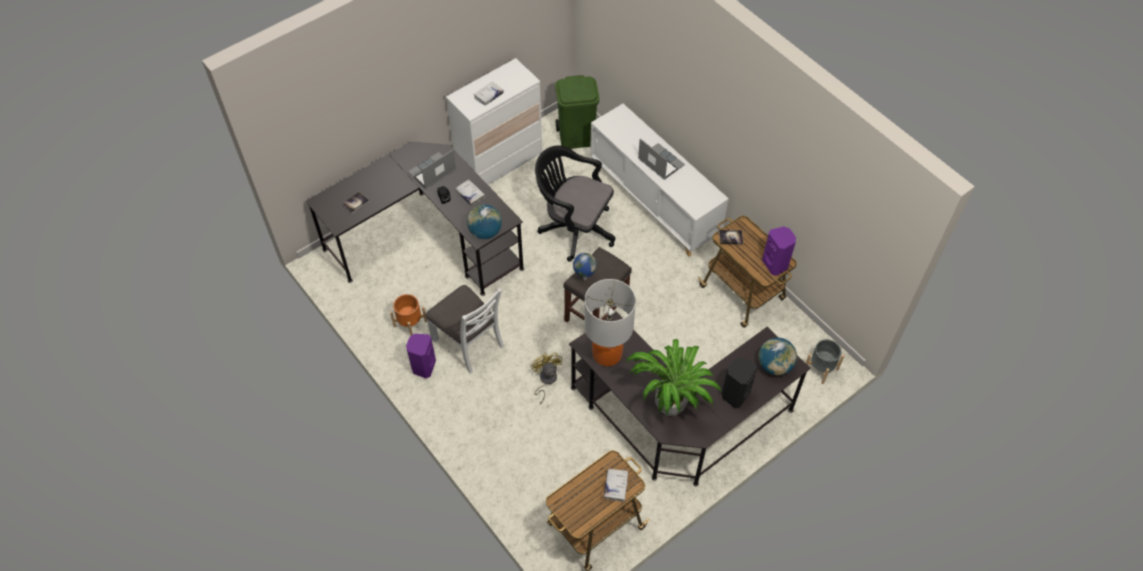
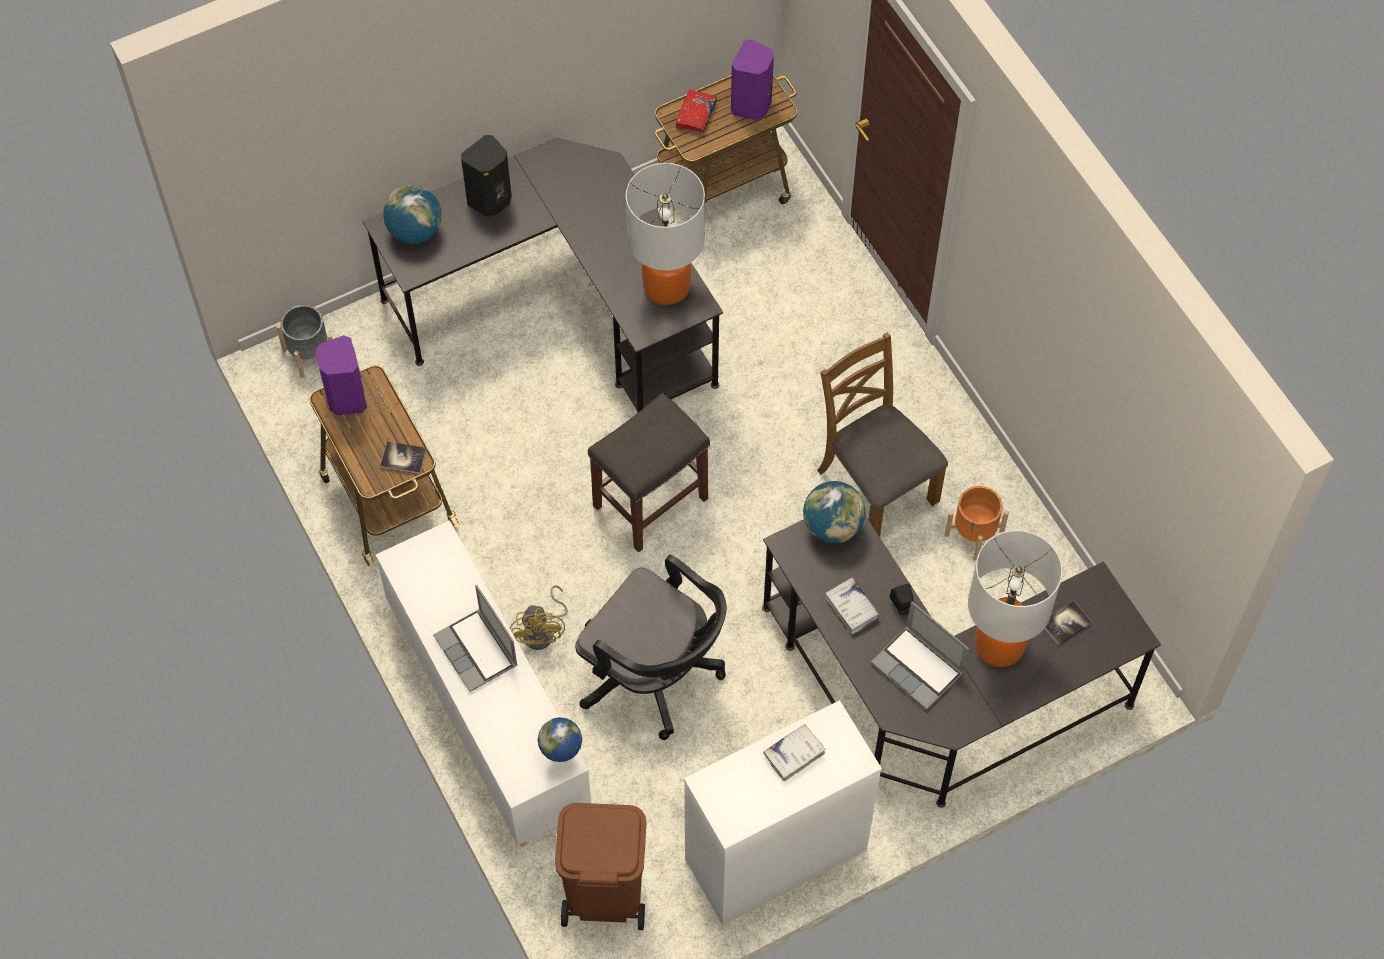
camera: 170 degrees left, 5 degrees up
(390, 189) = (999, 644): none -> table lamp
(423, 367) = (955, 455): purple speaker -> purple speaker (752, 105)
(432, 172) = (919, 668): laptop -> laptop turned 75 degrees clockwise
(469, 342) = (875, 485): white chair -> brown chair
(546, 380) = (756, 403): yellow fan -> yellow fan (543, 632)
(577, 137) = (604, 893): green trash can -> brown trash can
(584, 278) = (673, 435): globe -> globe (562, 756)
(616, 486) = (696, 115): white book -> red book
(671, 404) = (589, 201): potted plant -> none

